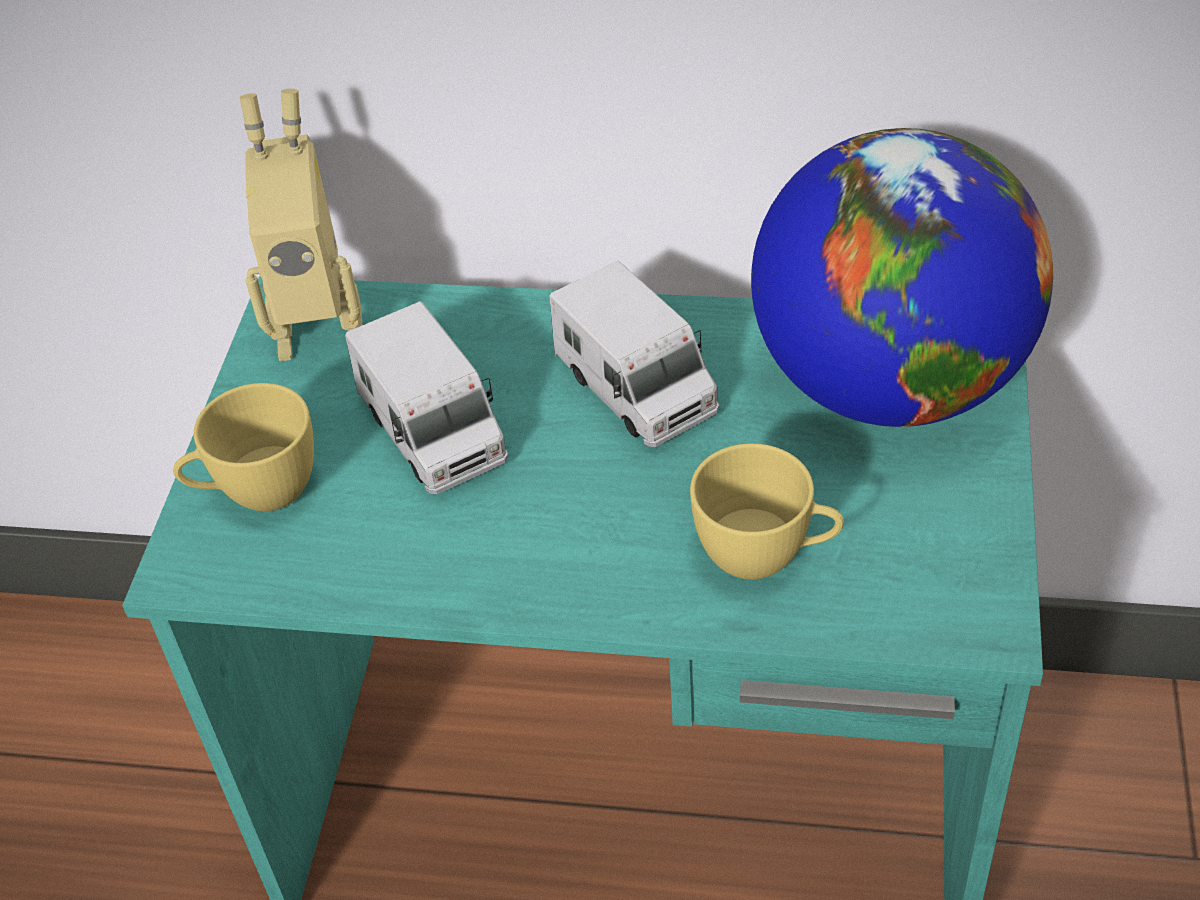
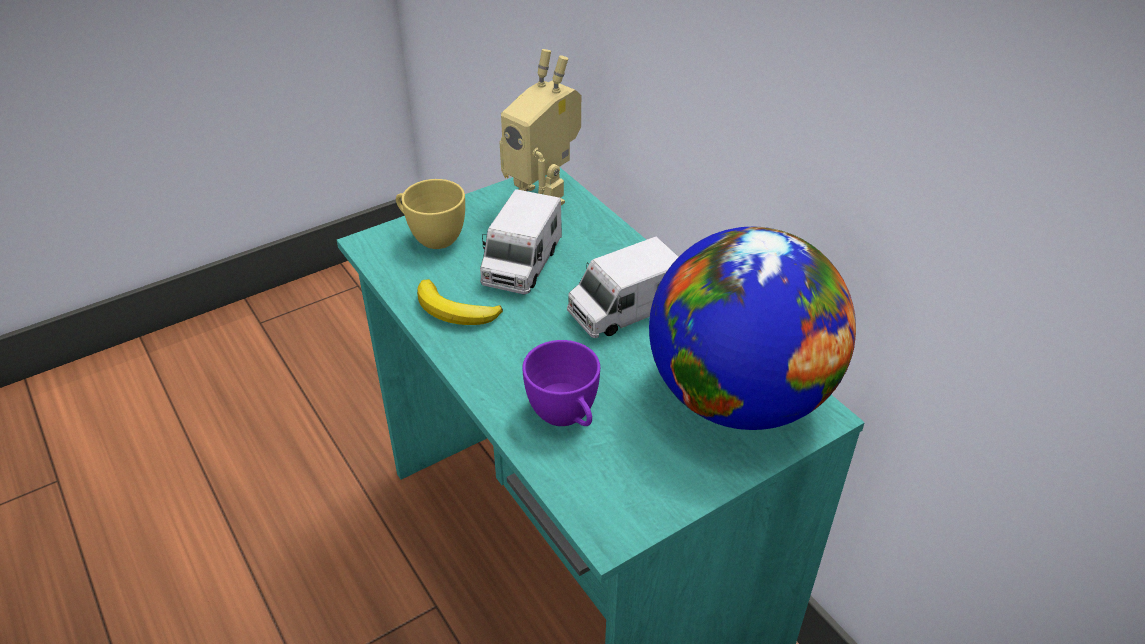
camera: 45 degrees right, 5 degrees down
(447, 554) = (455, 311): none -> banana
(636, 388) = (624, 310): toy truck -> toy truck turned 45 degrees clockwise
(766, 556) = (566, 417): yellow cup -> purple cup

